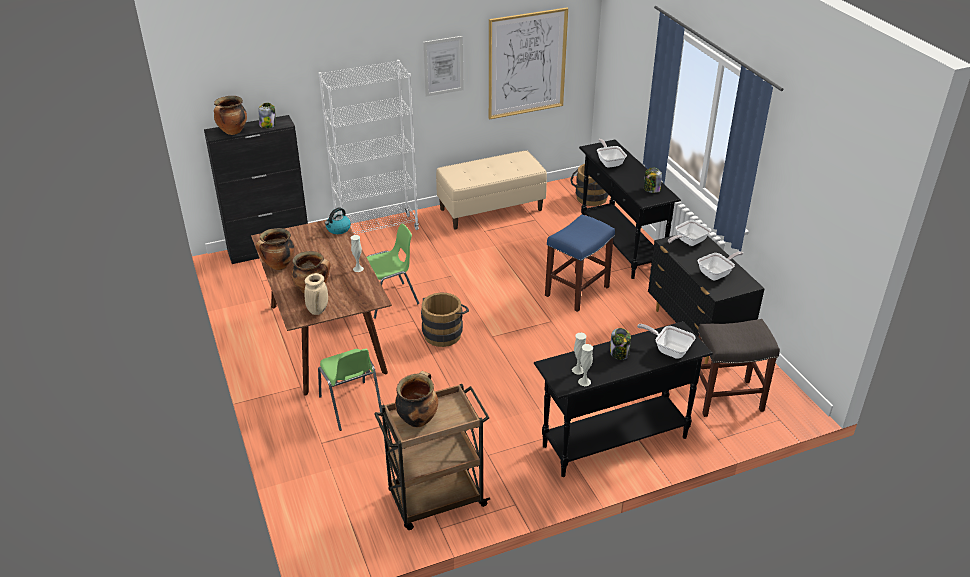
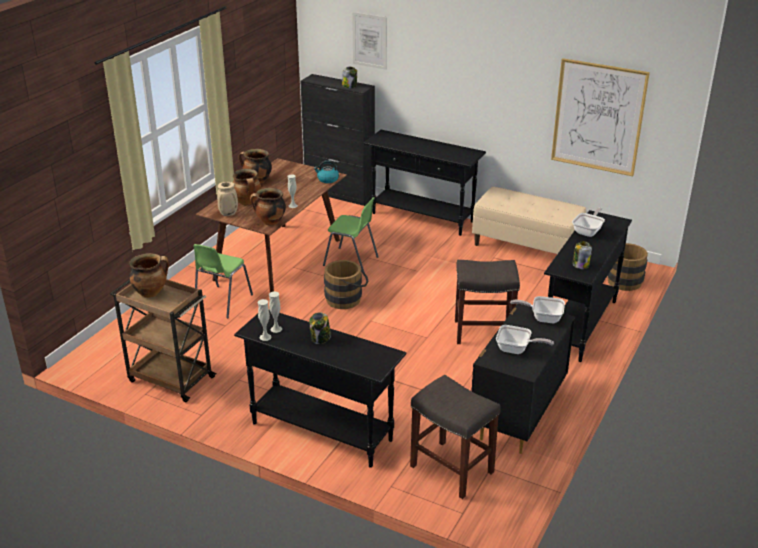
camera: 50 degrees right, 5 degrees down
(233, 132) = (323, 81): cooking pot -> cooking pot (270, 222)
(377, 230) = (422, 218): white bookcase -> black console table
(443, 66) = (512, 90): picture -> picture (369, 40)
(577, 292) = (482, 332): blue stool -> grey stool
(669, 349) = (355, 359): frying pan -> none

